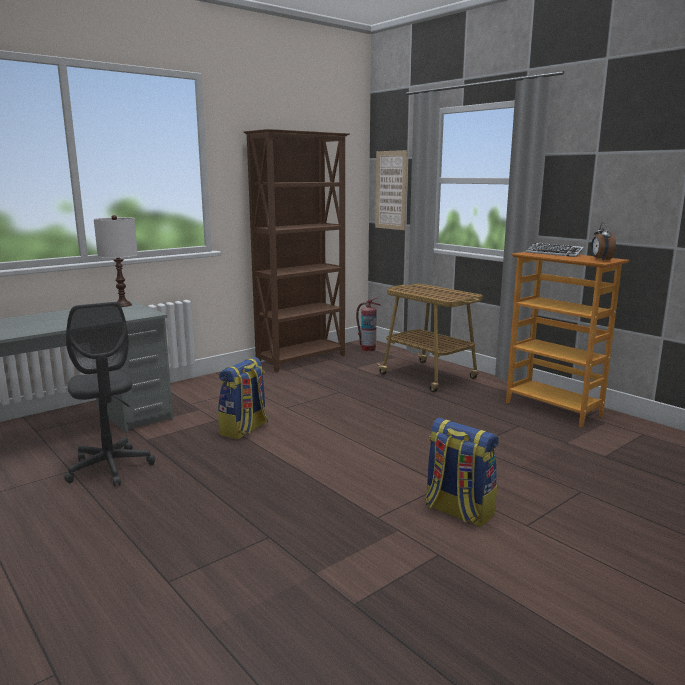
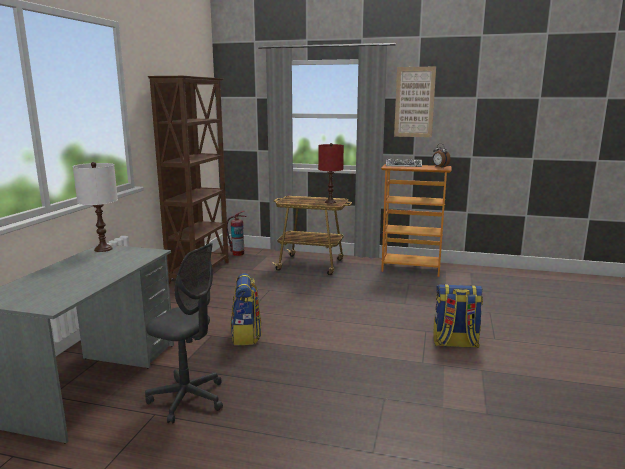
camera: 35 degrees left, 0 degrees up
(391, 190) = (241, 123): picture -> picture (414, 102)
(452, 296) = (330, 202): none -> red table lamp

